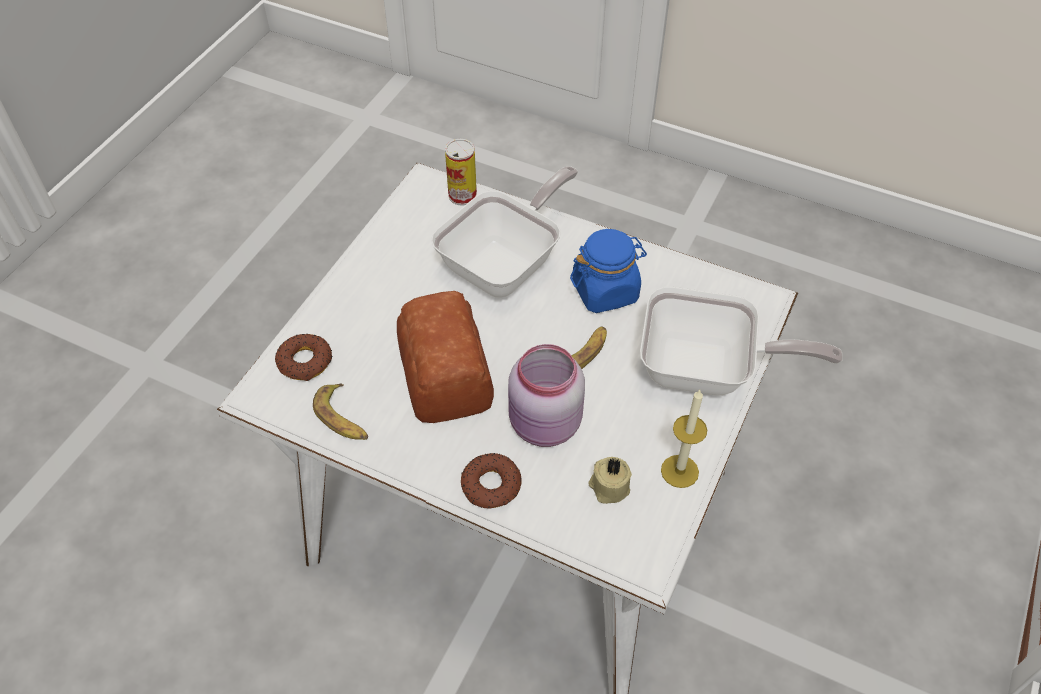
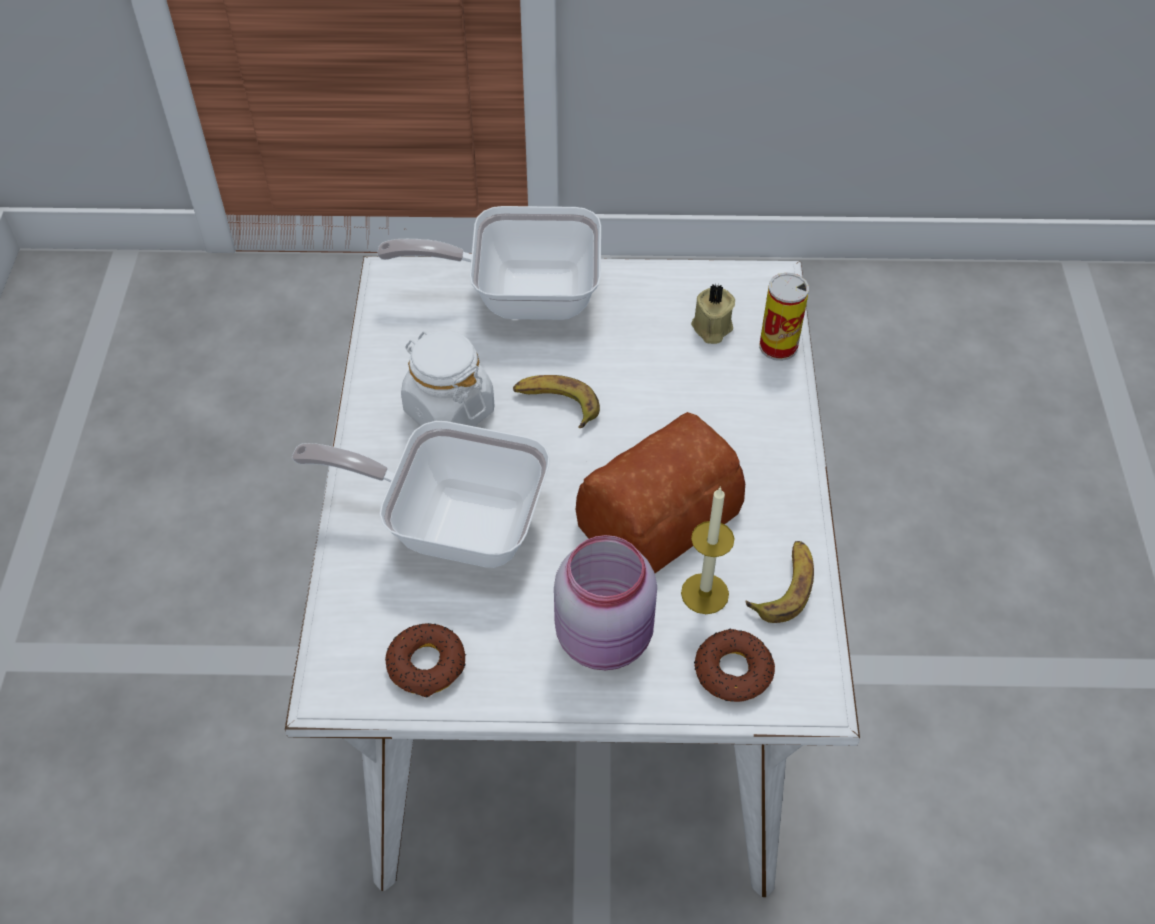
camera: 115 degrees left, 0 degrees up
(462, 195) = (341, 628): can -> can (778, 346)
(490, 485) = (772, 417): donut -> donut (426, 664)
(544, 426) = (673, 400): pink jar -> pink jar (607, 637)
(605, 291) = (448, 410): blue jar -> white jar
(679, 471) = (658, 284): candle -> candle (704, 593)
(707, 371) = (520, 295): frying pan -> frying pan turned 75 degrees counterclockwise

